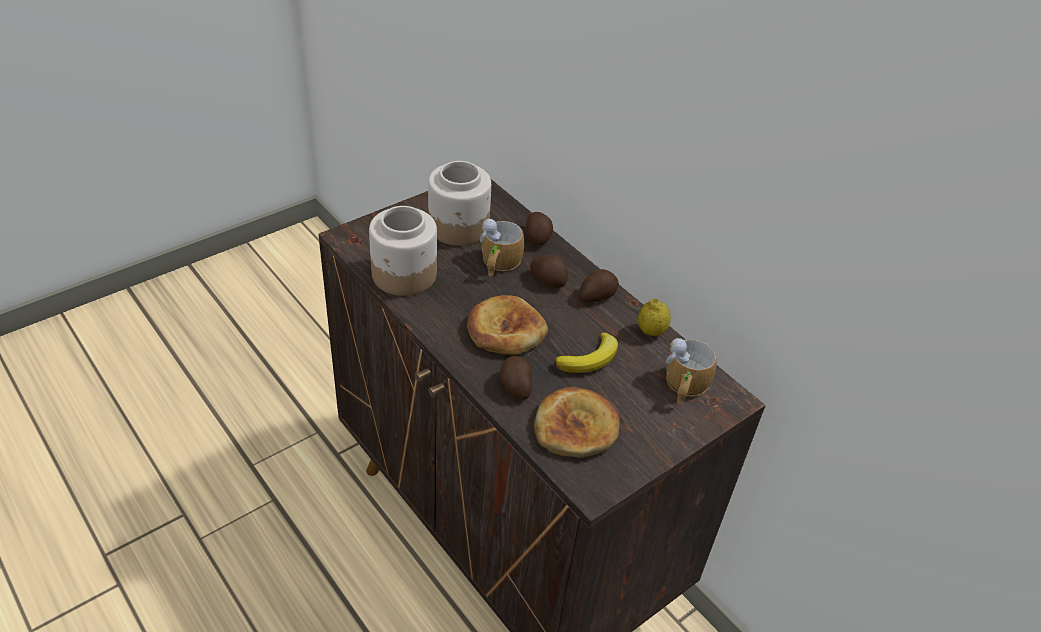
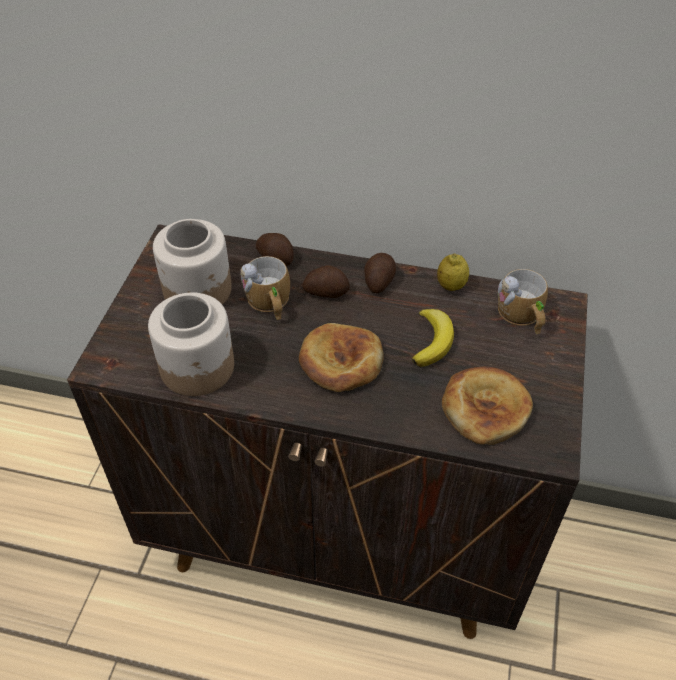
camera: 35 degrees left, 5 degrees up
(515, 386) = (403, 406): potato -> none

